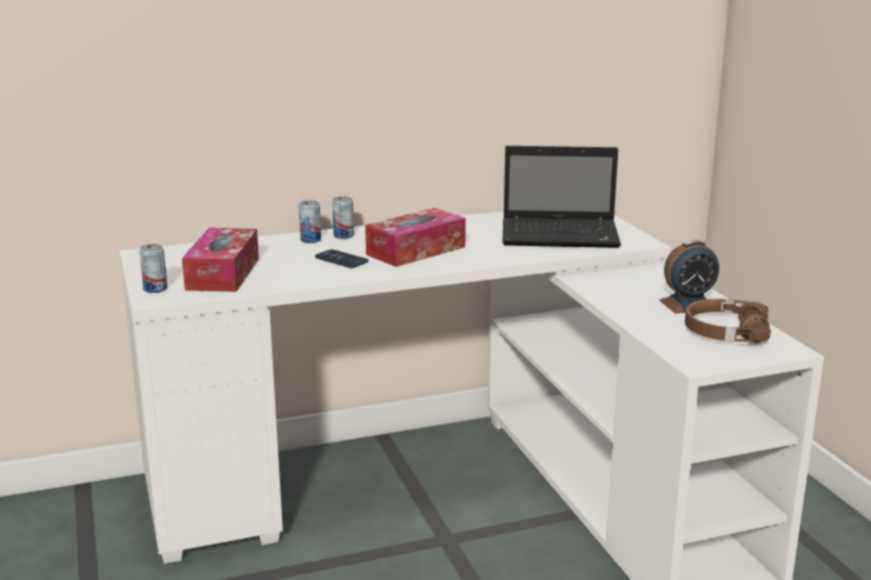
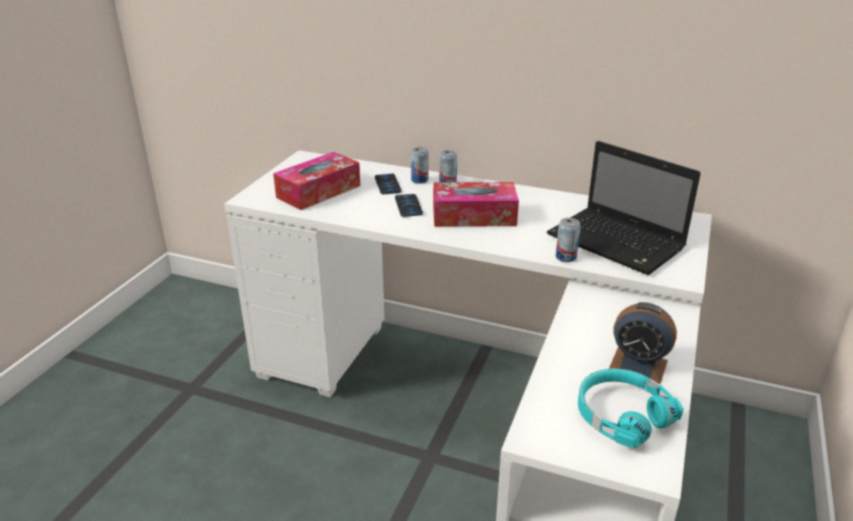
camera: 40 degrees right, 10 degrees up
(155, 289) = (263, 190): can -> can (565, 257)
(286, 251) = (387, 185): none -> phone
(725, 332) = (621, 415): brown headphones -> turquoise headphones

